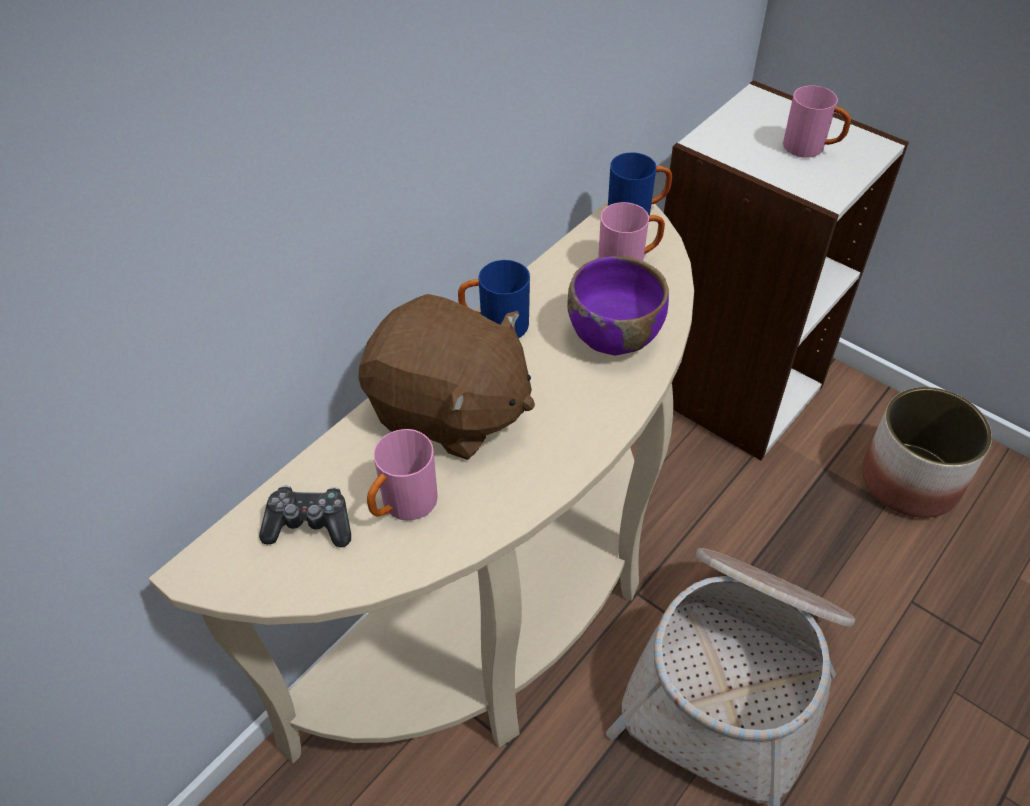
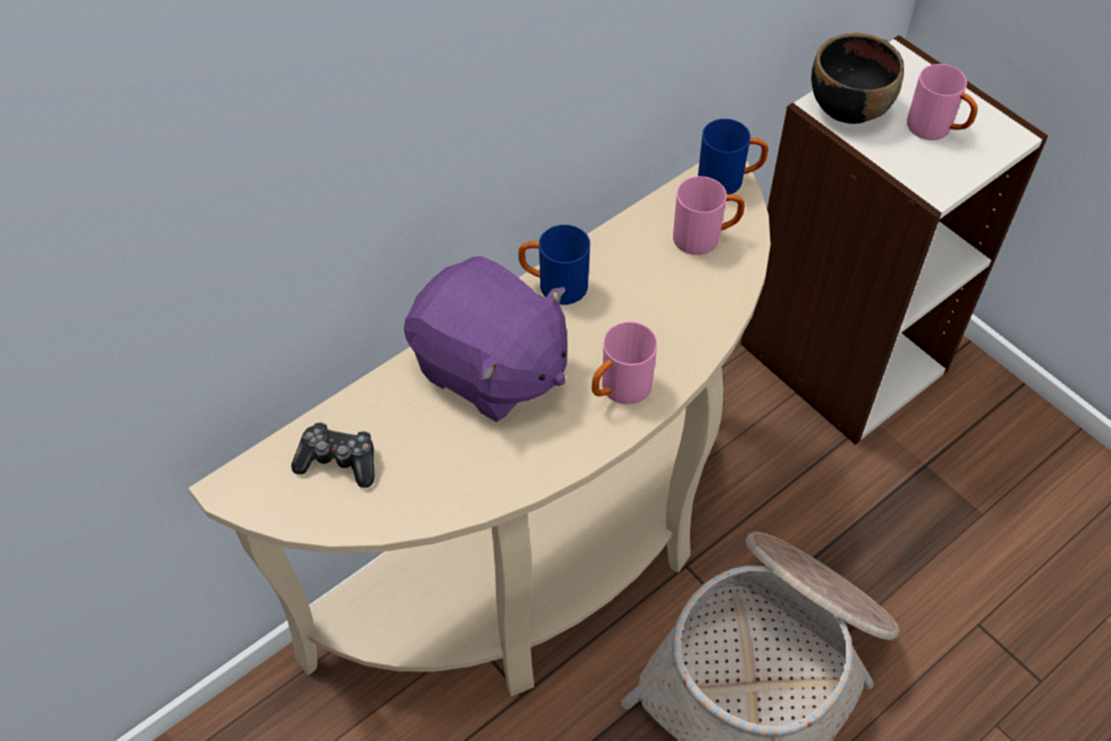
camera: 10 degrees right, 5 degrees up
(402, 506) = (427, 458): pink mug -> pink mug (619, 391)
(449, 411) = (490, 369): brown plush toy -> purple plush toy
(614, 335) = (670, 313): purple bowl -> none
(728, 140) = (848, 107): none -> black bowl
(911, 480) = (1017, 493): planter -> none

